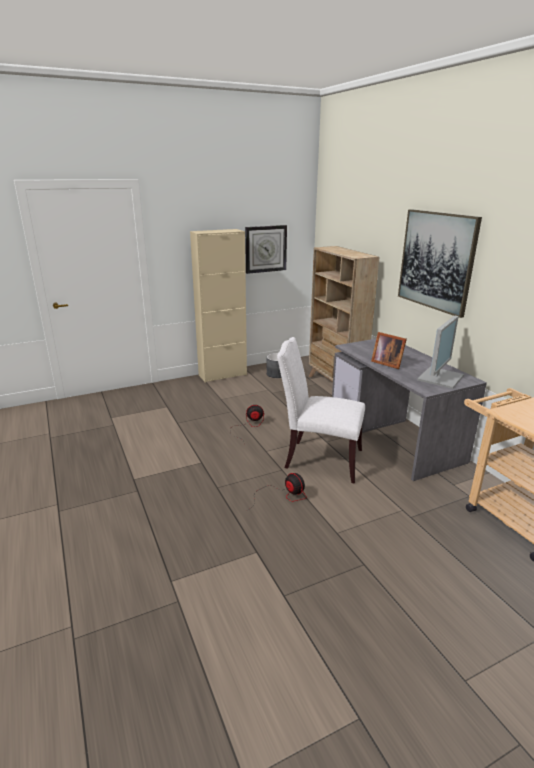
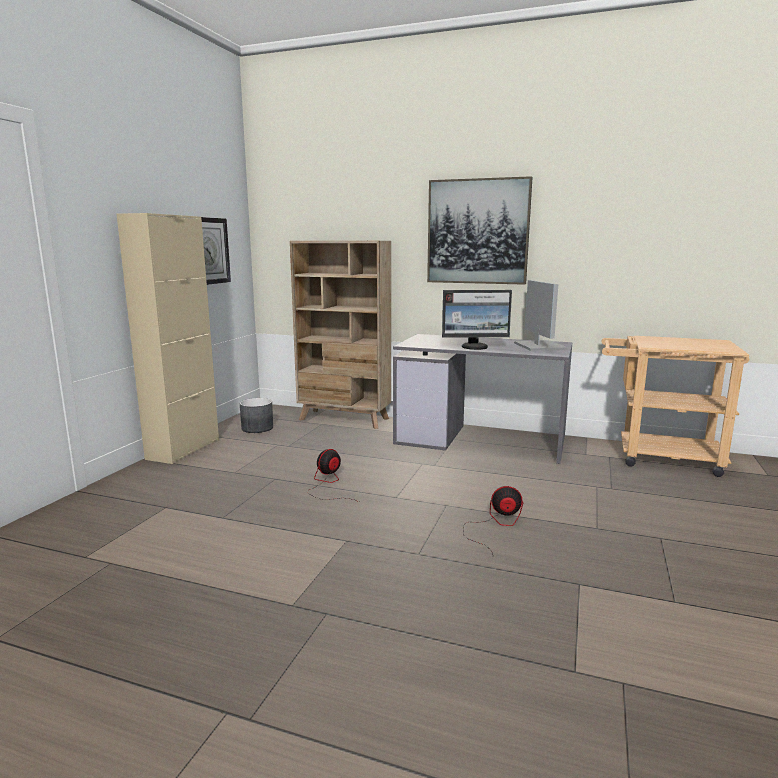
camera: 45 degrees left, 10 degrees down
(319, 459) = (460, 481): white chair -> none
(386, 363) = (475, 347): picture frame -> monitor

